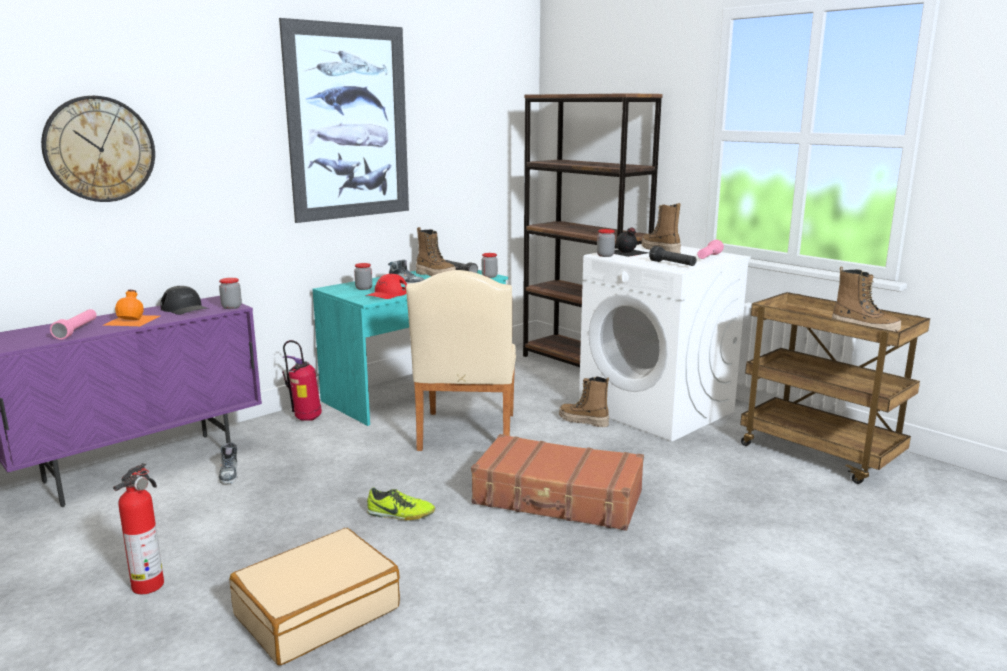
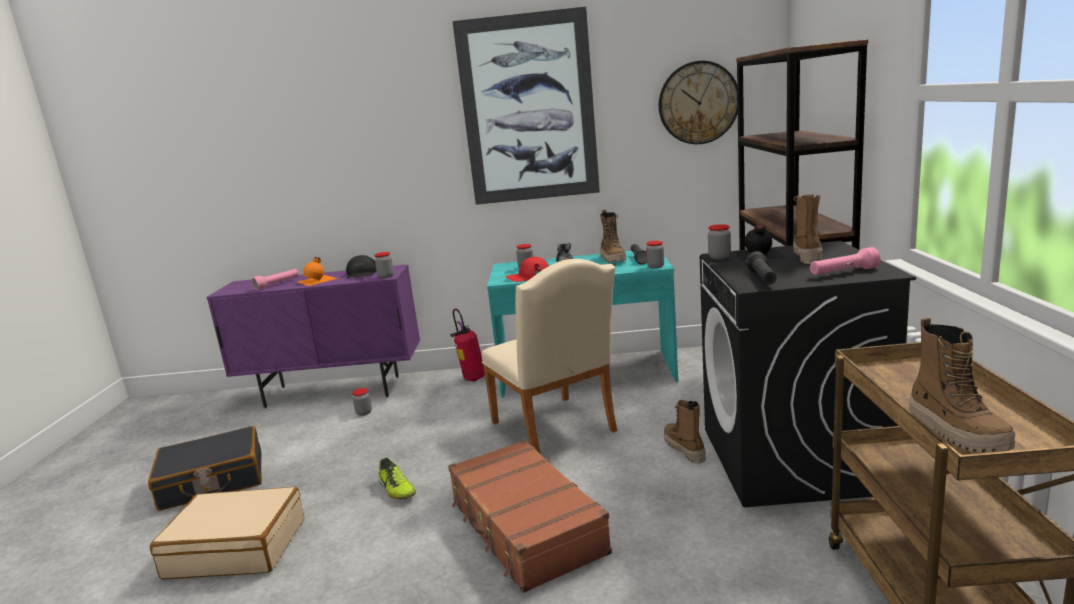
camera: 45 degrees right, 0 degrees up
(99, 149) = (311, 149): wall clock -> wall clock (698, 103)
(150, 584) = (213, 481): fire extinguisher -> black suitcase
(229, 474) = (364, 412): shoe -> jar
(466, 435) = (556, 430): beige chair -> beige chair turned 75 degrees counterclockwise
(657, 409) = (792, 460): white washing machine -> black washing machine

